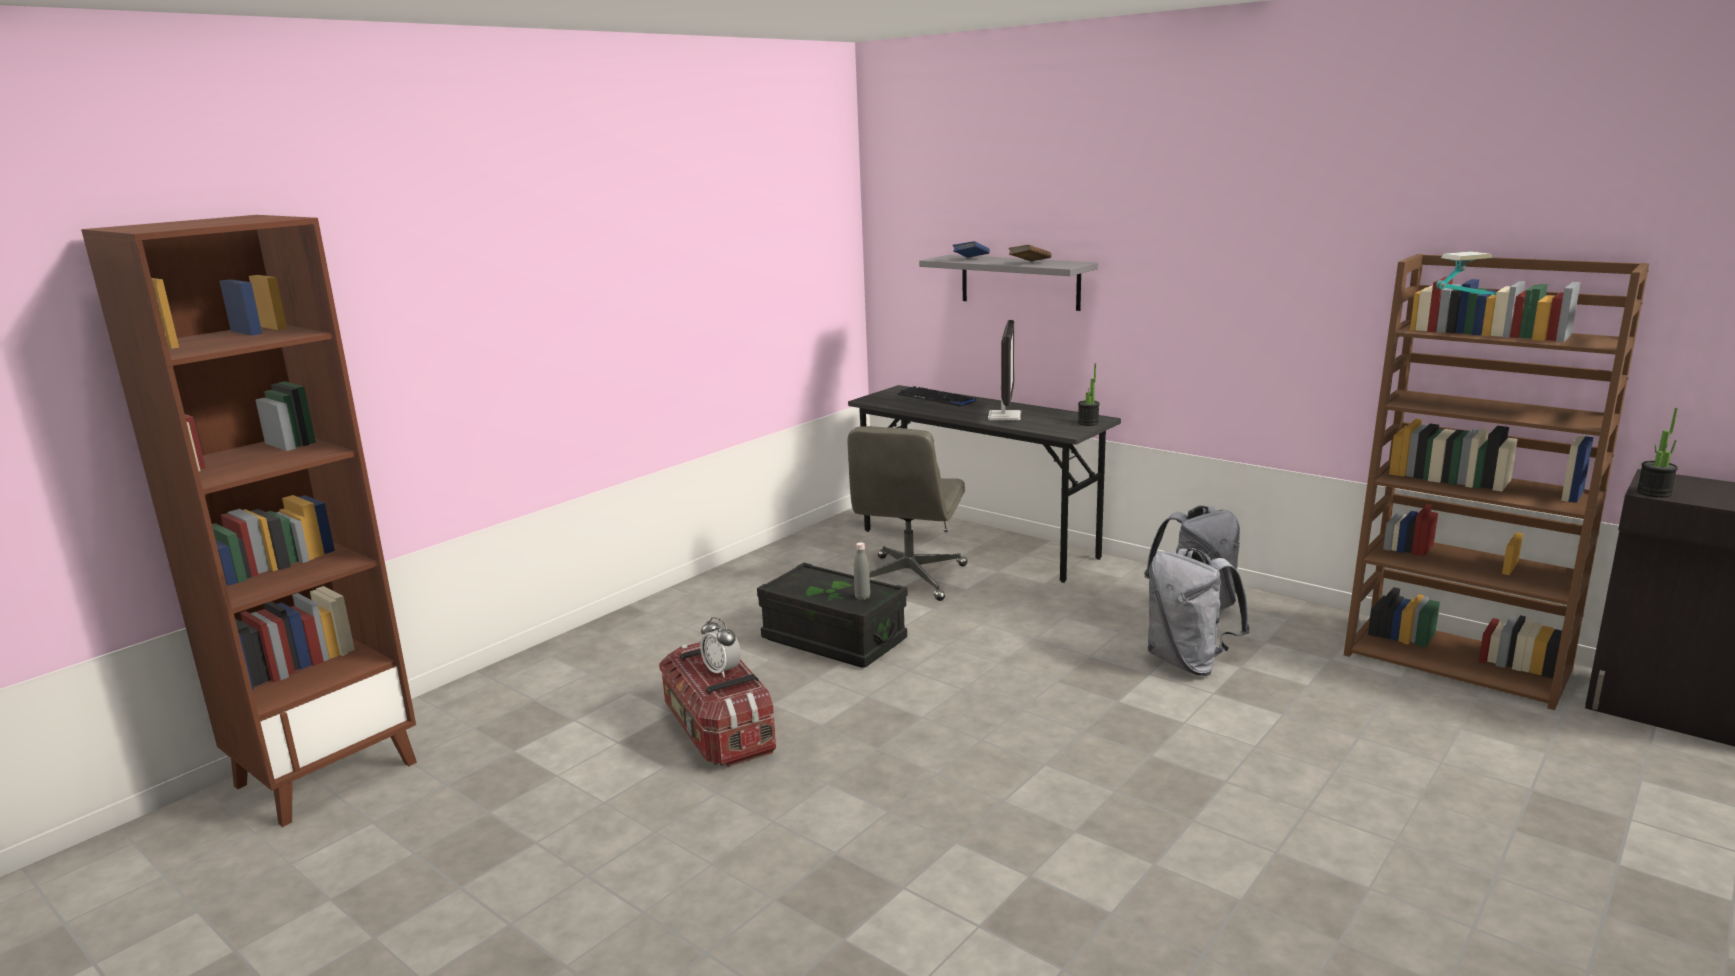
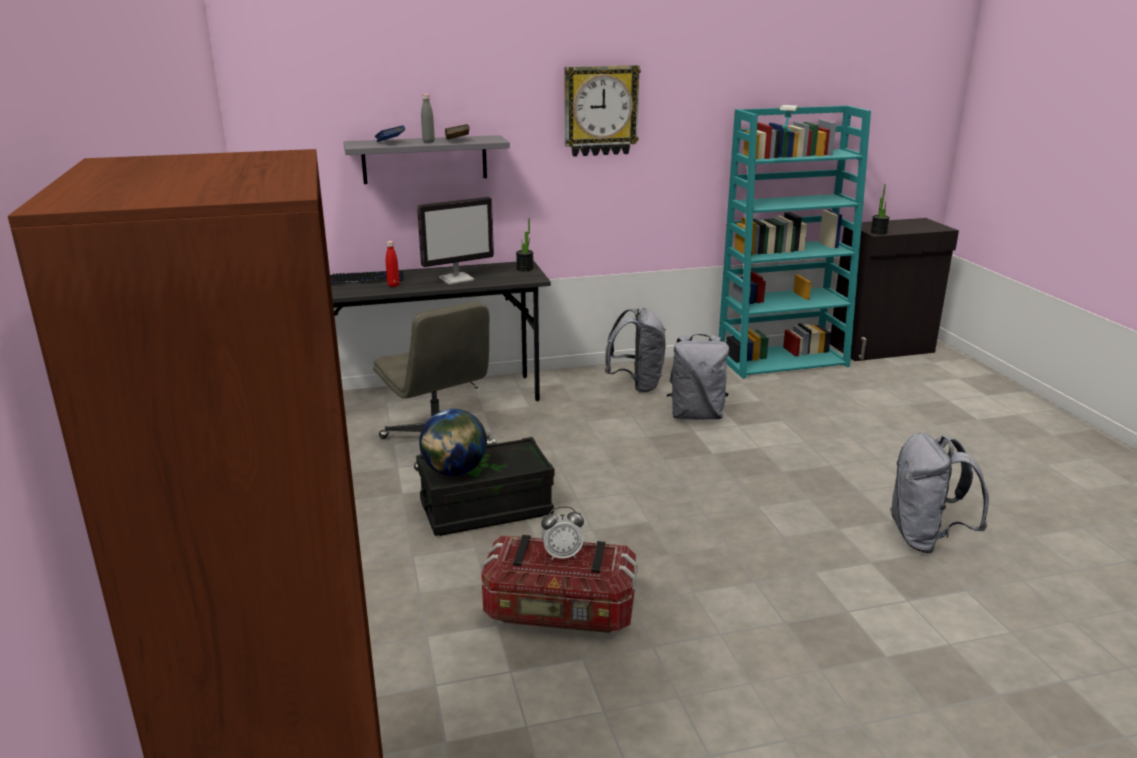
camera: 55 degrees left, 5 degrees up
(799, 584) = (454, 471): none -> globe
(862, 597) = (518, 458): grey bottle -> grey bottle (428, 142)
(943, 408) = (393, 285): none -> red bottle
(1004, 416) = (457, 279): monitor -> monitor turned 105 degrees clockwise
(1147, 904) = (926, 539): none -> grey backpack
(1219, 242) = (600, 111): none -> wall clock
(1458, 661) = (783, 360): brown bookcase -> turquoise bookcase

